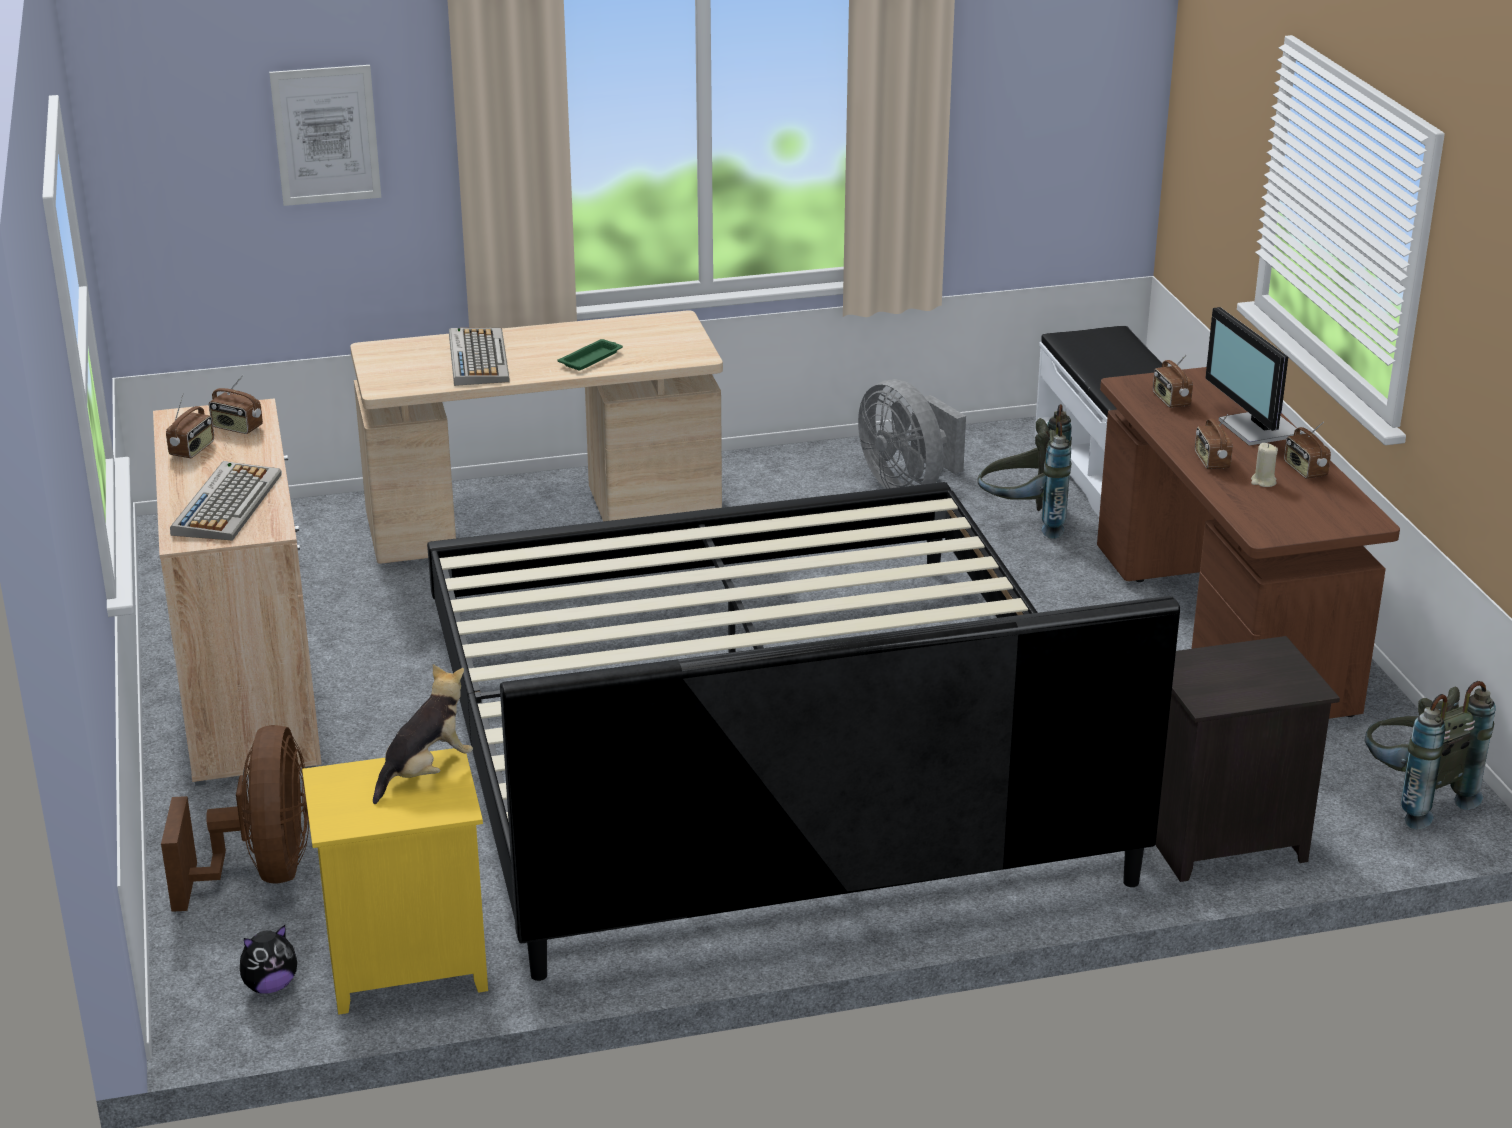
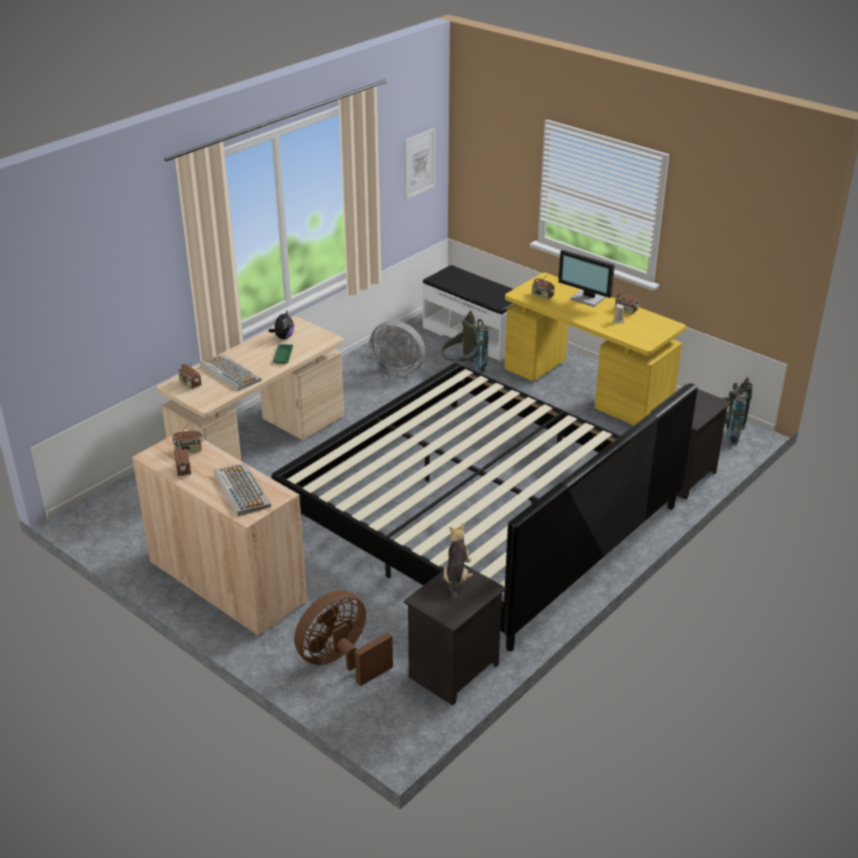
camera: 35 degrees left, 5 degrees up
(262, 872) = (341, 661): brown fan -> brown fan turned 90 degrees counterclockwise
(270, 986) = (409, 708): plush toy -> plush toy (283, 337)
(326, 135) = (122, 280): picture -> picture (419, 163)
(404, 968) = (454, 672): yellow nightstand -> black nightstand
(1211, 461) = (589, 318): radio -> radio (190, 384)
(1221, 629) = (586, 389): brown desk -> yellow desk

